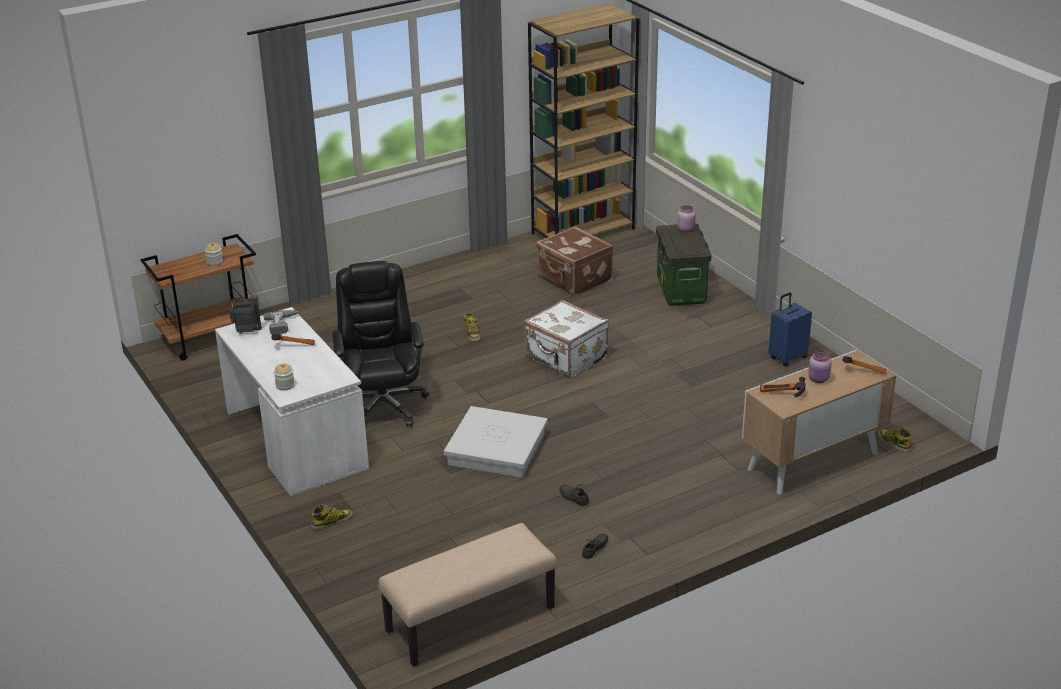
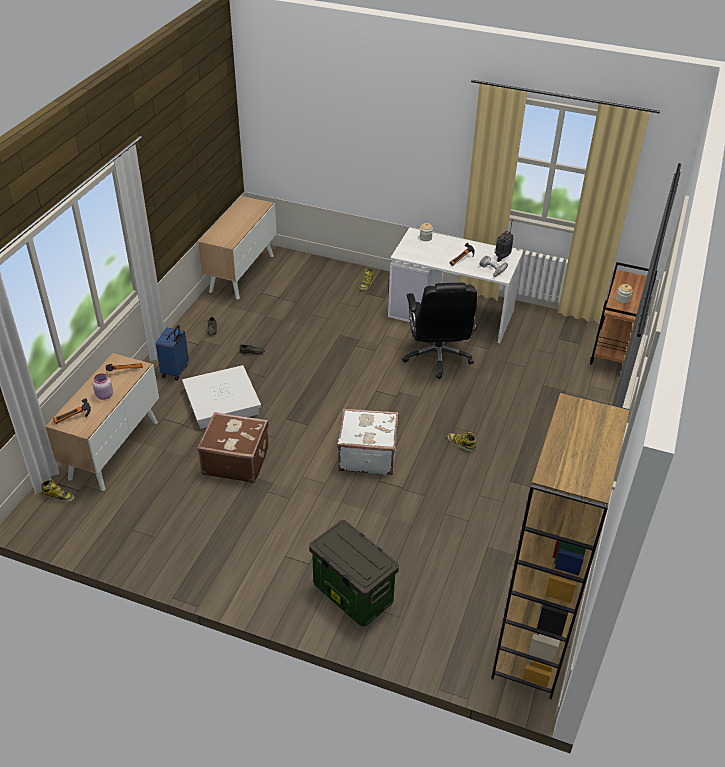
camera: 140 degrees right, 10 degrees up
(382, 405) = (437, 357): black office chair -> black office chair turned 45 degrees clockwise
(470, 620) = (241, 273): beige bench -> cabinet
(496, 449) = (331, 361): white storage box -> white storage box (222, 402)
(574, 280) = (459, 553): brown suitcase -> brown suitcase (236, 461)
(686, 229) = (364, 572): pink jar -> none
(787, 358) = (192, 550): blue suitcase -> blue suitcase (176, 371)

